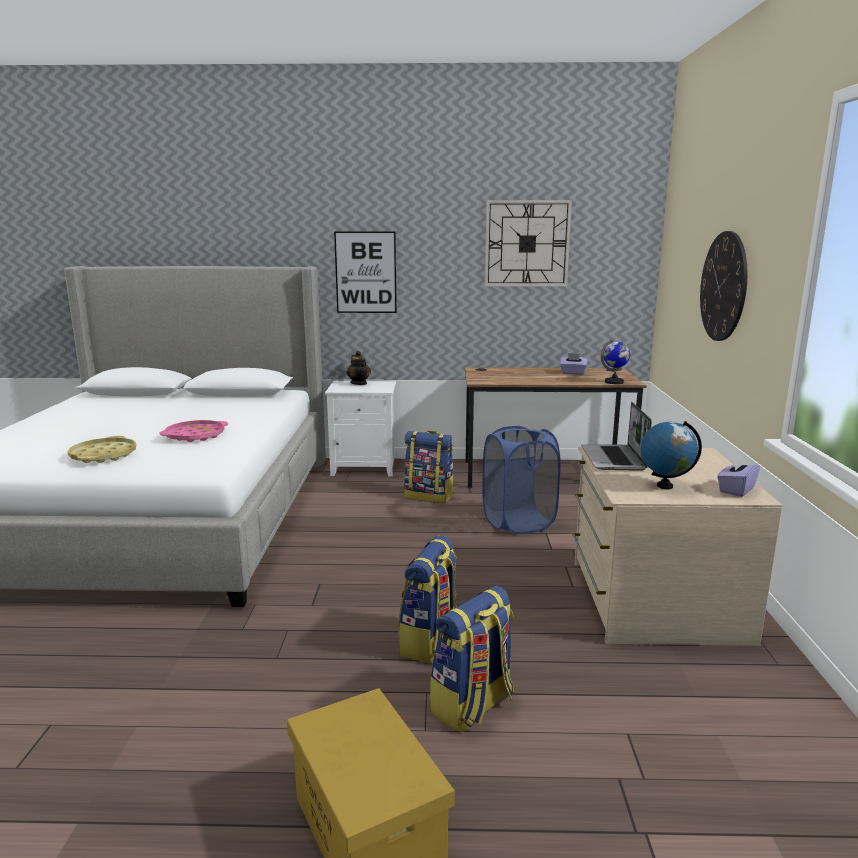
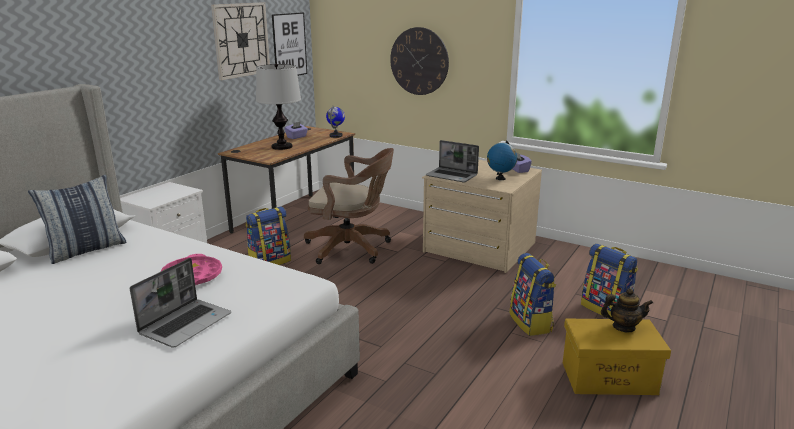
camera: 60 degrees left, 5 degrees up
(103, 455) = (186, 323): yellow tray -> laptop
(224, 401) = (86, 250): none -> pillow
(359, 383) = (148, 193): teapot -> teapot (623, 327)
(366, 272) = (126, 82): picture -> picture (289, 45)
(431, 642) = (464, 317): backpack -> backpack (606, 309)
(518, 522) = (352, 248): blue laundry basket -> brown office chair
(528, 376) = (282, 146): none -> table lamp

